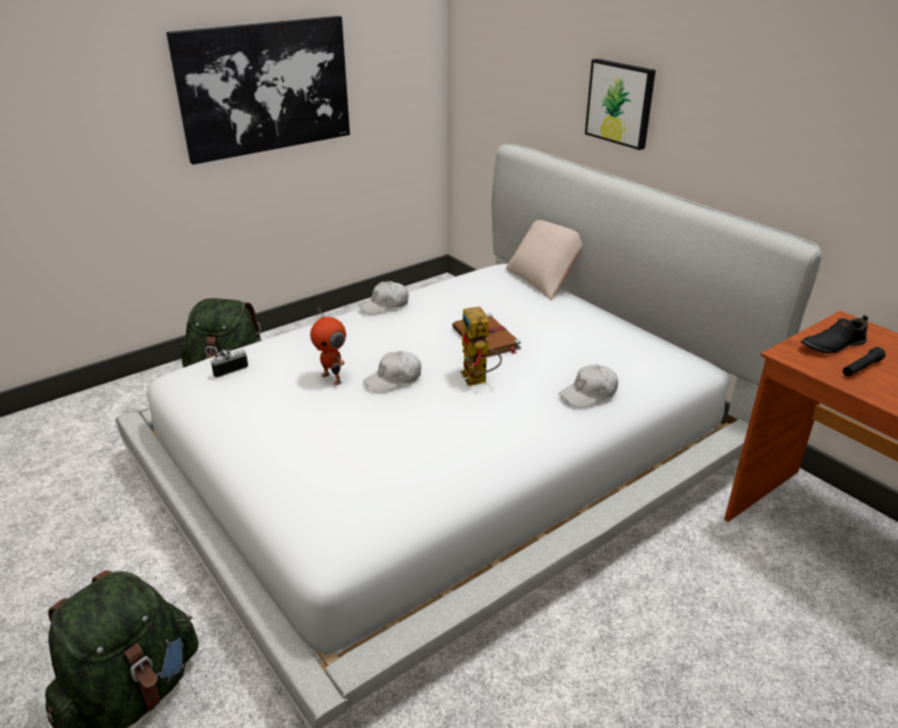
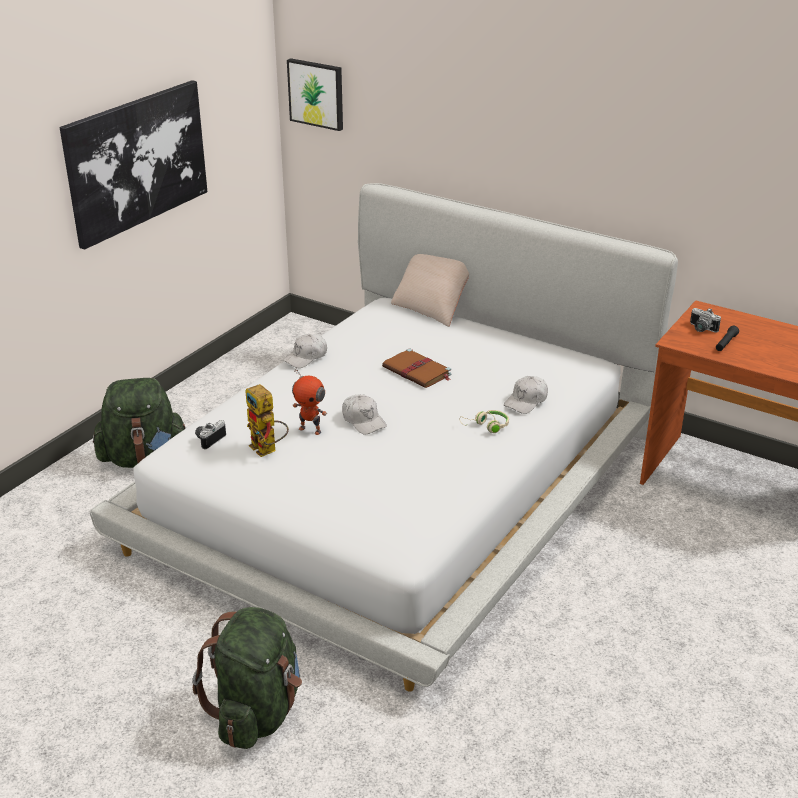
camera: 20 degrees left, 0 degrees up
(393, 379) = (363, 420): white cap -> white cap turned 75 degrees counterclockwise
(478, 380) = (434, 408): toy robot -> toy robot (268, 450)
(524, 413) = (486, 426): none -> beige headphones
(620, 103) = (482, 143): picture -> picture (316, 93)
(832, 345) = (701, 329): black shoe -> camera

